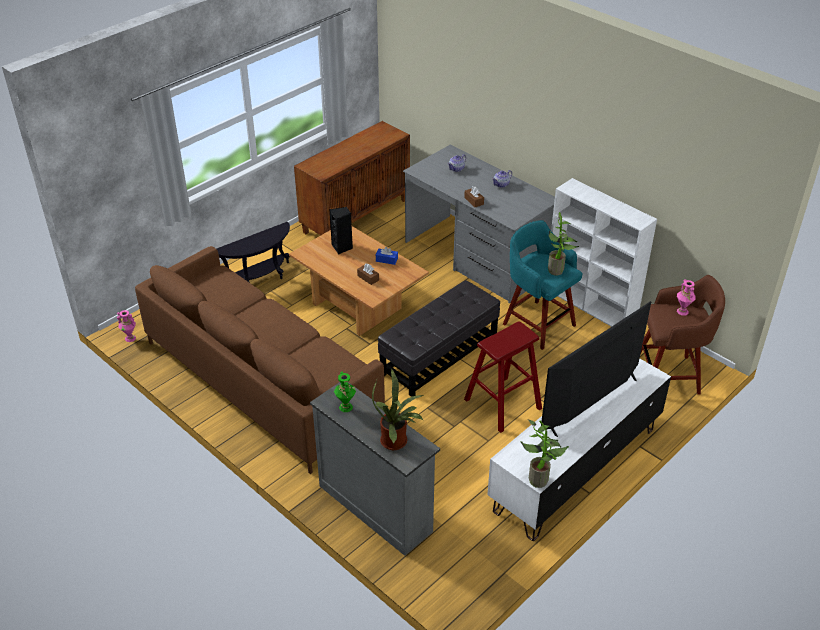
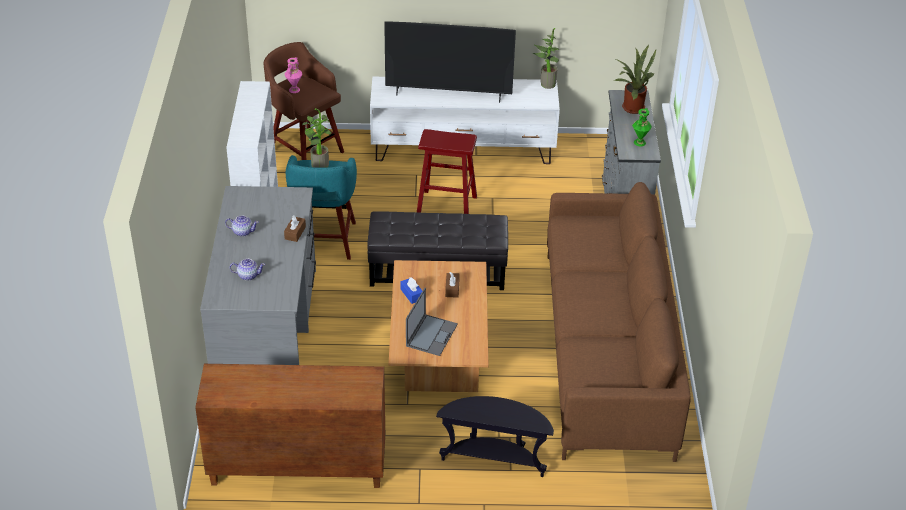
camera: 135 degrees left, 0 degrees up
(130, 338) = (690, 482): pink vase -> none
(342, 247) = (431, 334): black speaker -> laptop

